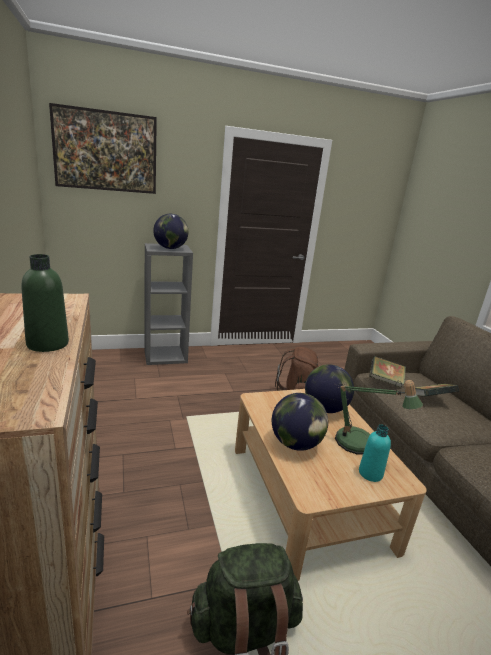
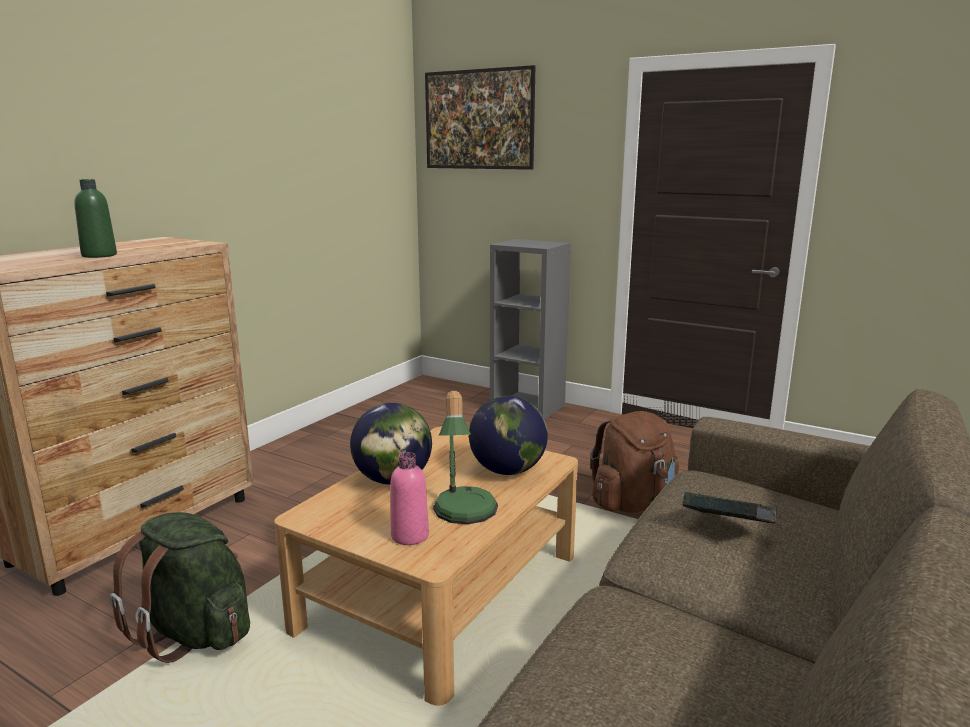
camera: 50 degrees right, 5 degrees down
(170, 248) = (529, 244): globe -> none
(370, 473) = (410, 536): turquoise bottle -> pink bottle
(385, 381) = (694, 483): book -> none

